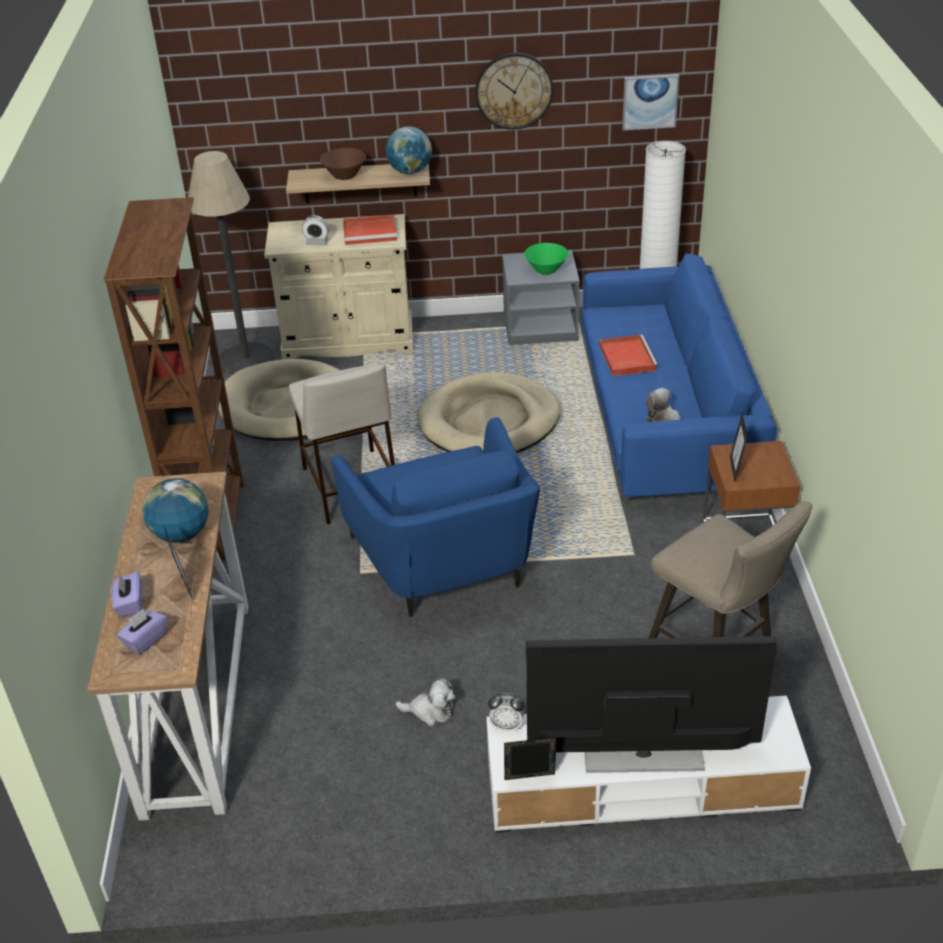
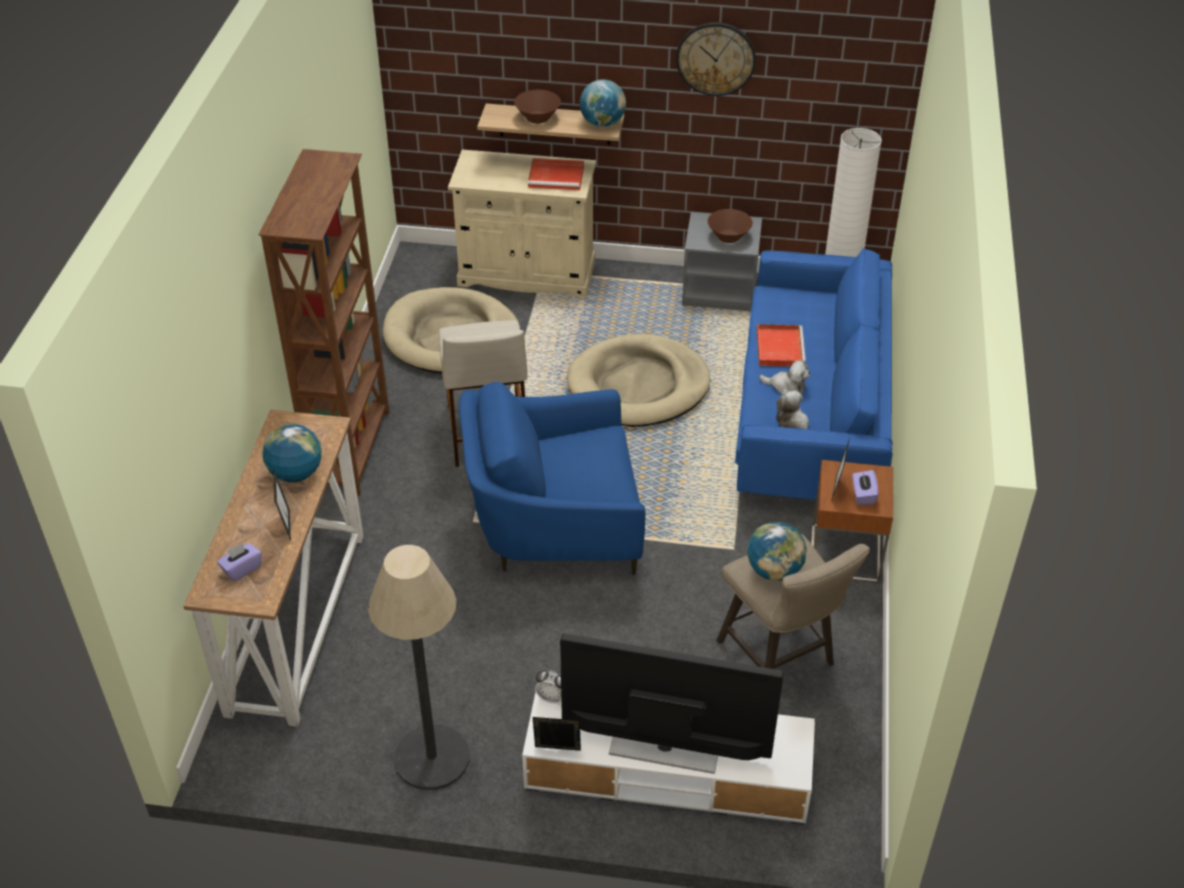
camera: 10 degrees right, 5 degrees up
(130, 604) = (237, 532): purple tissue box -> purple tissue box (863, 495)
(246, 359) = (423, 279): floor lamp -> floor lamp (432, 757)
(317, 243) = (501, 180): alarm clock -> none
(430, 711) = (499, 667): plush toy -> plush toy (786, 387)
(445, 562) = (554, 525): blue armchair -> blue armchair turned 90 degrees clockwise
(546, 270) = (728, 237): green bowl -> brown bowl
(650, 101) = (854, 87): picture -> none
(708, 551) = (774, 570): none -> globe

